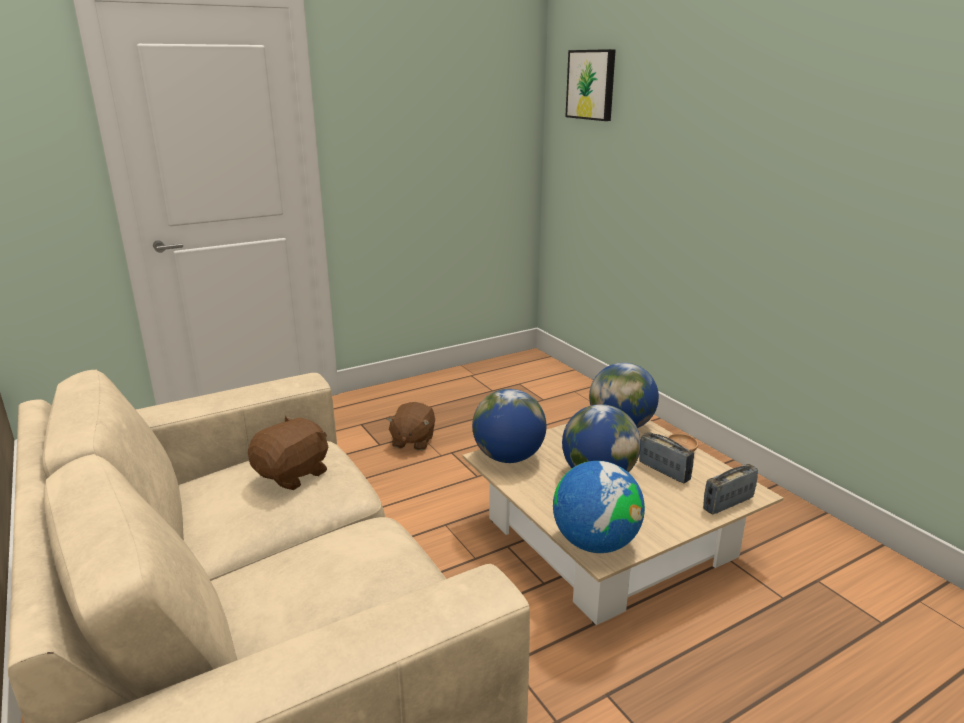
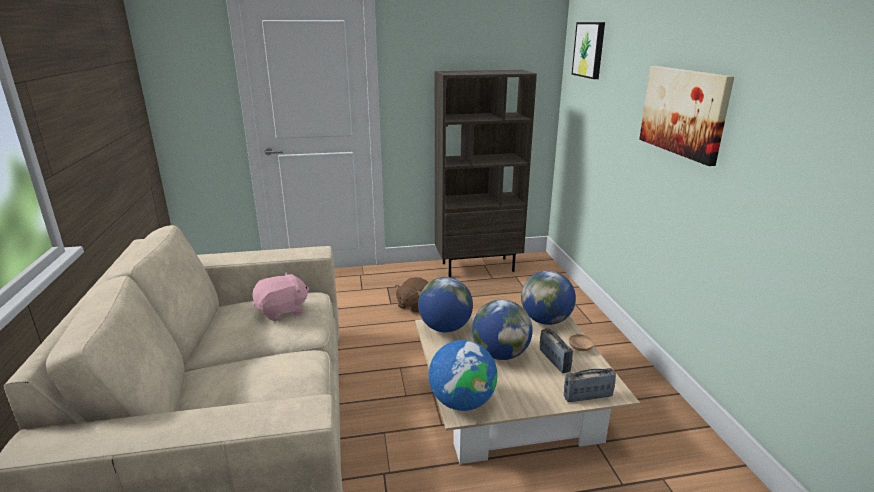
camera: 20 degrees right, 0 degrees up
(293, 474) = (282, 311): brown plush toy -> pink plush toy
(465, 379) = (478, 267): none -> brown bookcase
(755, 152) = (684, 112): none -> picture

